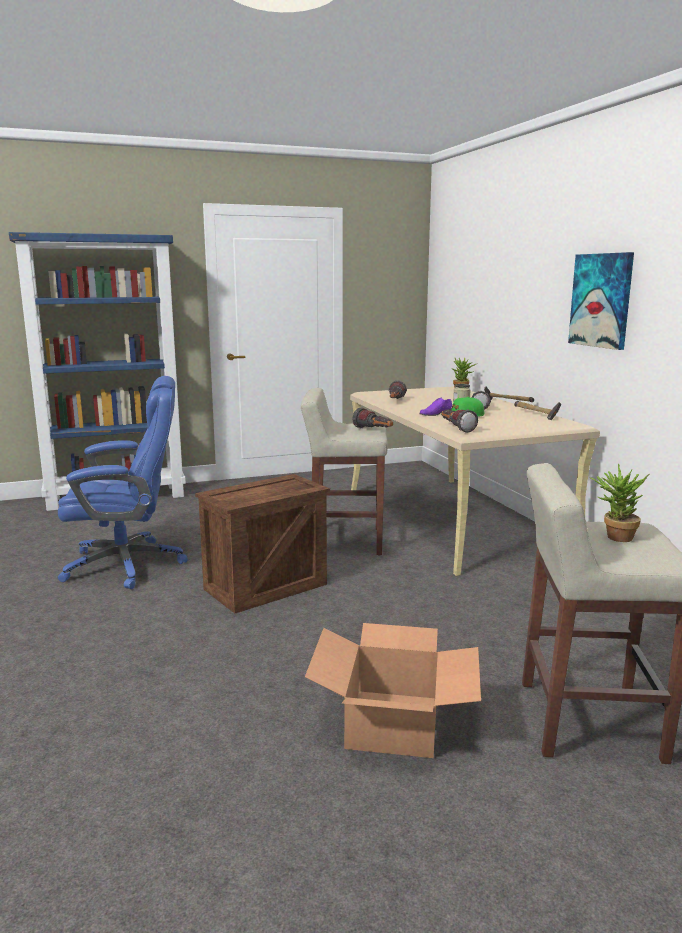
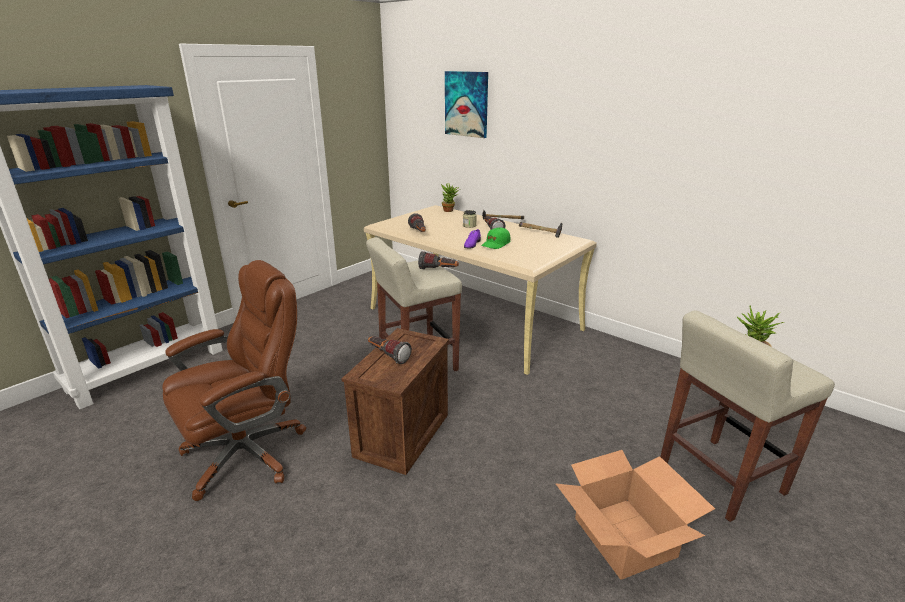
camera: 30 degrees left, 10 degrees up
(127, 564) = (248, 453): blue office chair -> brown office chair
(455, 428) = (513, 261): flashlight -> flashlight (387, 356)
(601, 300) = (592, 143): picture -> picture (466, 104)

